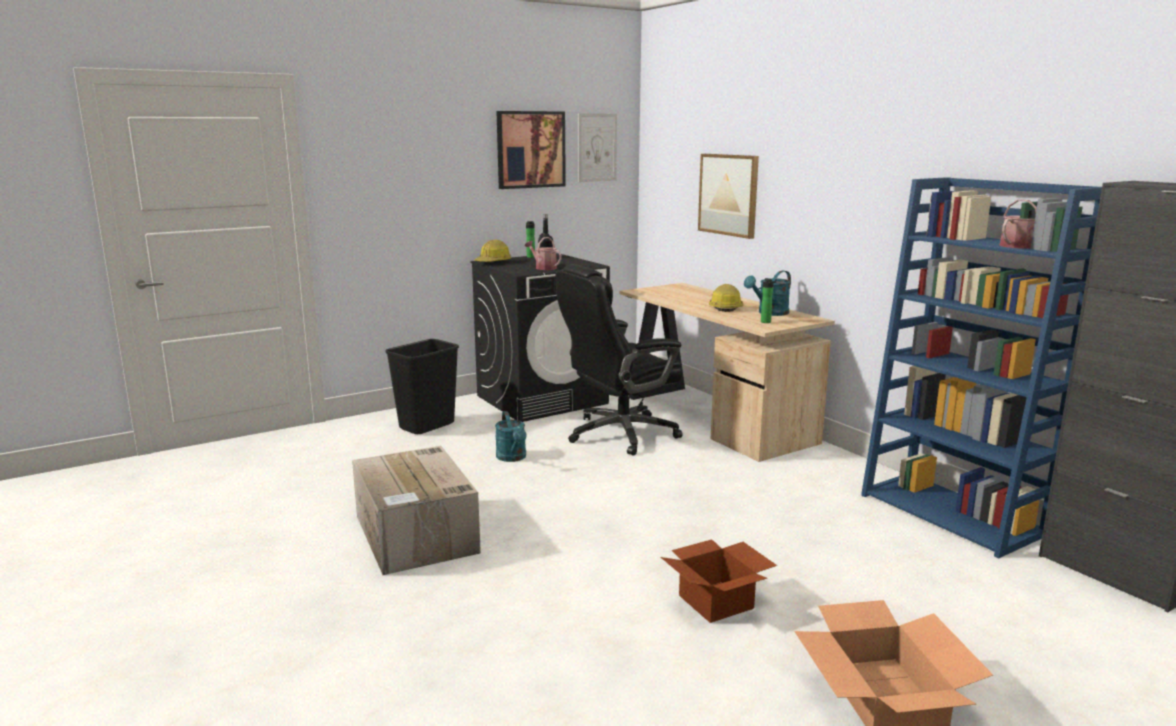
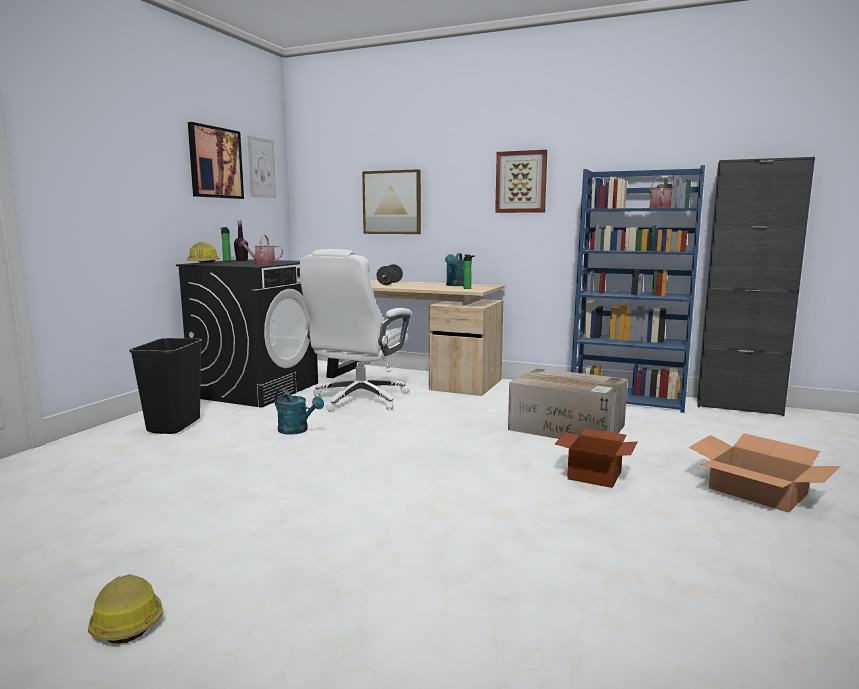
camera: 35 degrees left, 5 degrees down
(417, 535) = (302, 502): cardboard box -> cardboard box (568, 428)
(619, 434) = (359, 399): black office chair -> white office chair
(701, 299) = (389, 284): none -> black dumbbell
(725, 307) = (419, 285): hard hat -> hard hat (127, 621)
(865, 183) = (521, 182): none -> picture

